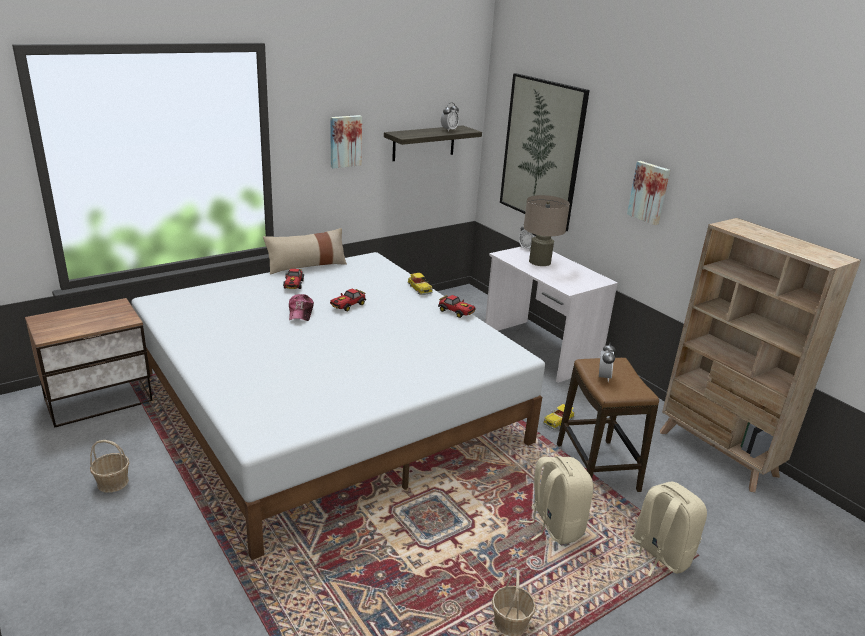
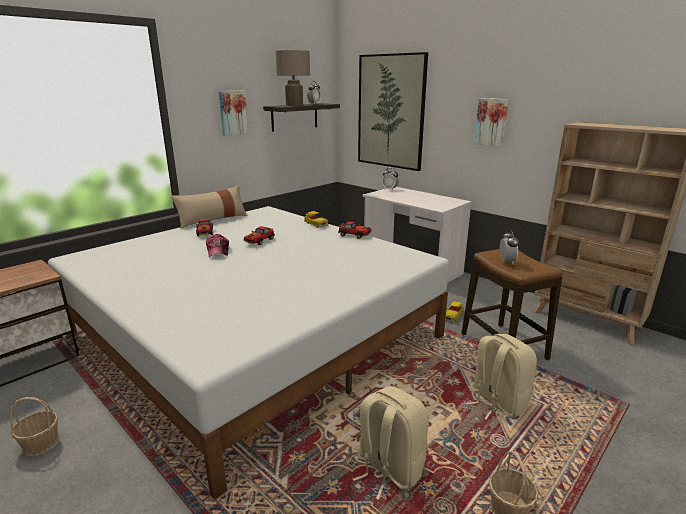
camera: 10 degrees left, 5 degrees down
(539, 262) = (404, 195): beige table lamp -> beige table lamp (294, 105)
(658, 554) = (597, 410): beige backpack -> beige backpack (388, 468)

